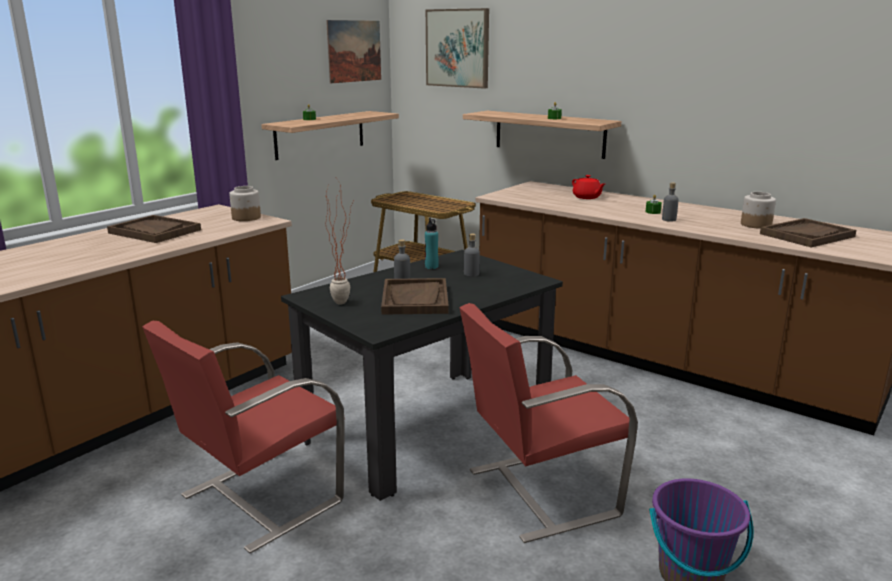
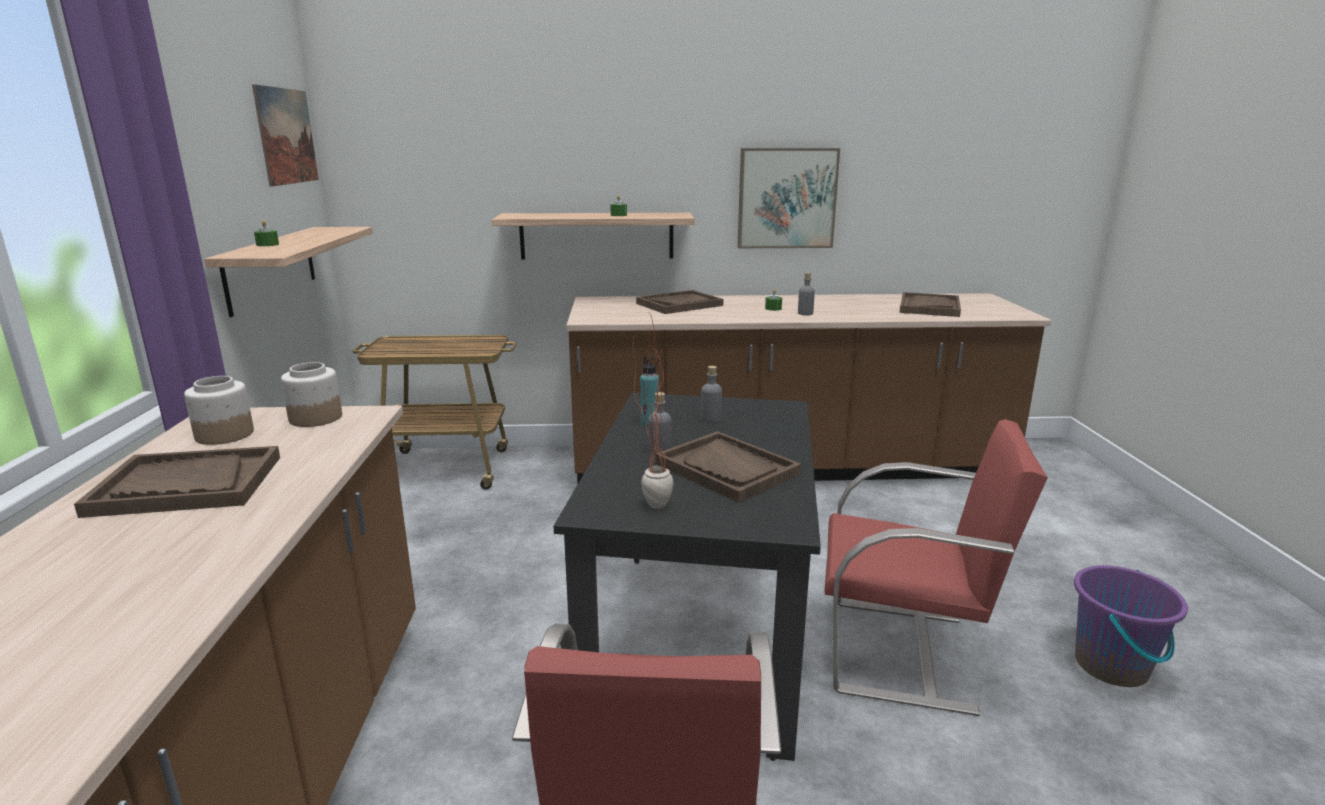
camera: 40 degrees left, 0 degrees up
(458, 48) = (444, 131): picture -> picture (786, 198)
(539, 492) = (904, 653): red chair -> red chair turned 105 degrees counterclockwise
(587, 197) = (679, 304): red teapot -> brown tray
(755, 225) = (875, 305): jar -> jar (224, 435)

